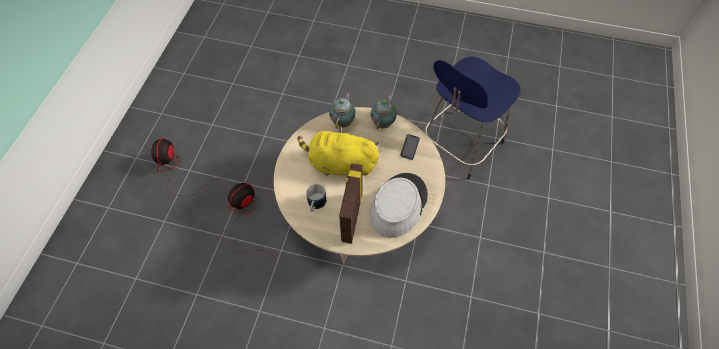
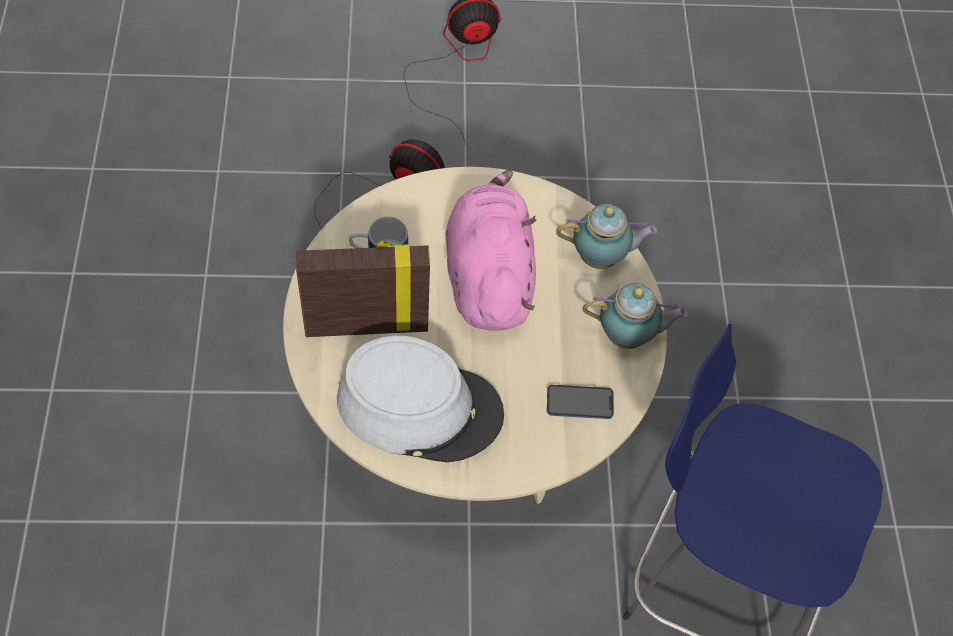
camera: 70 degrees right, 0 degrees up
(340, 164) = (488, 276): yellow plush toy -> pink plush toy

